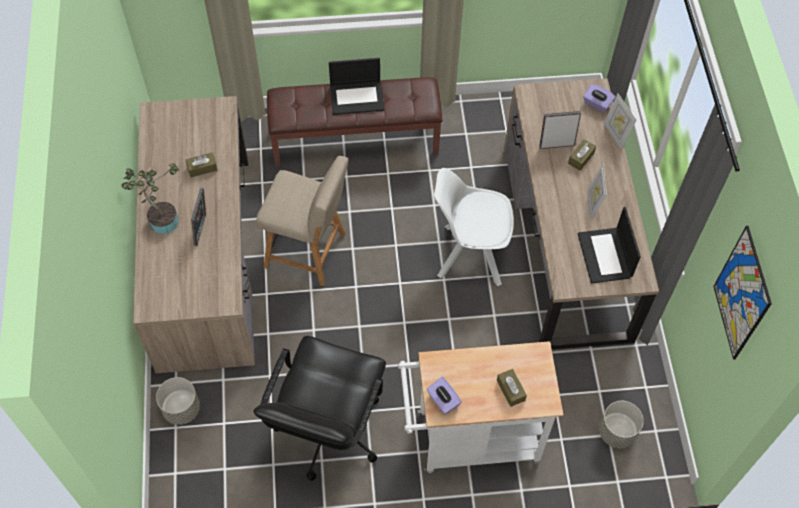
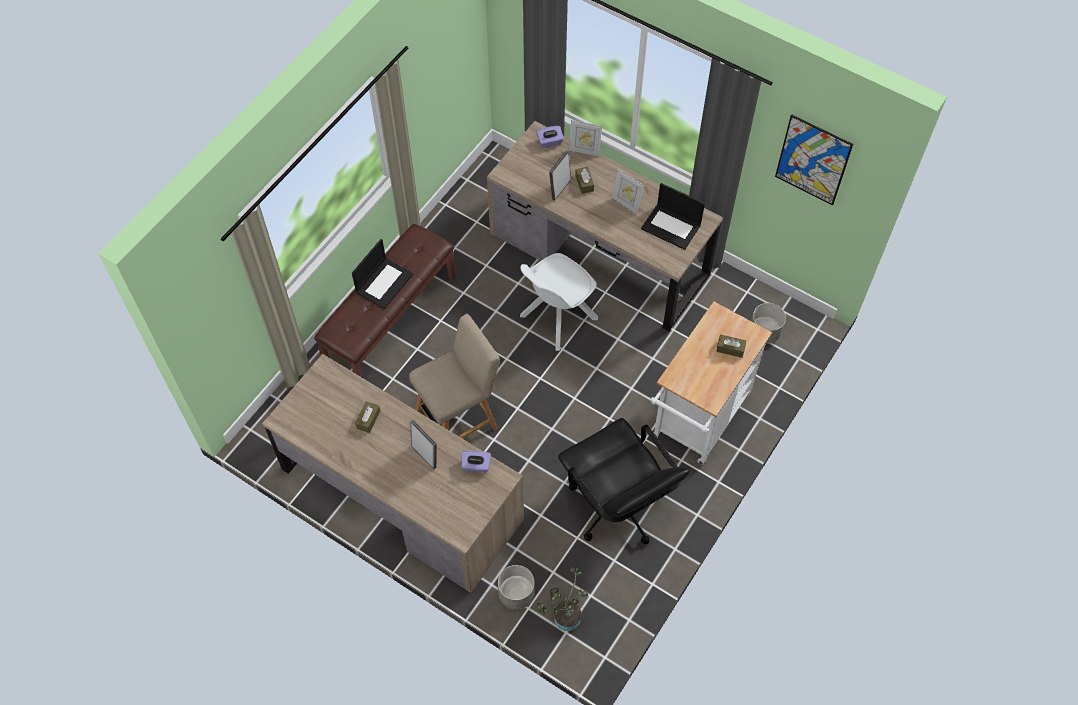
camera: 50 degrees left, 0 degrees up
(161, 220) = (389, 477): potted plant -> potted plant (564, 619)
(443, 401) = (705, 393): purple tissue box -> purple tissue box (476, 466)

